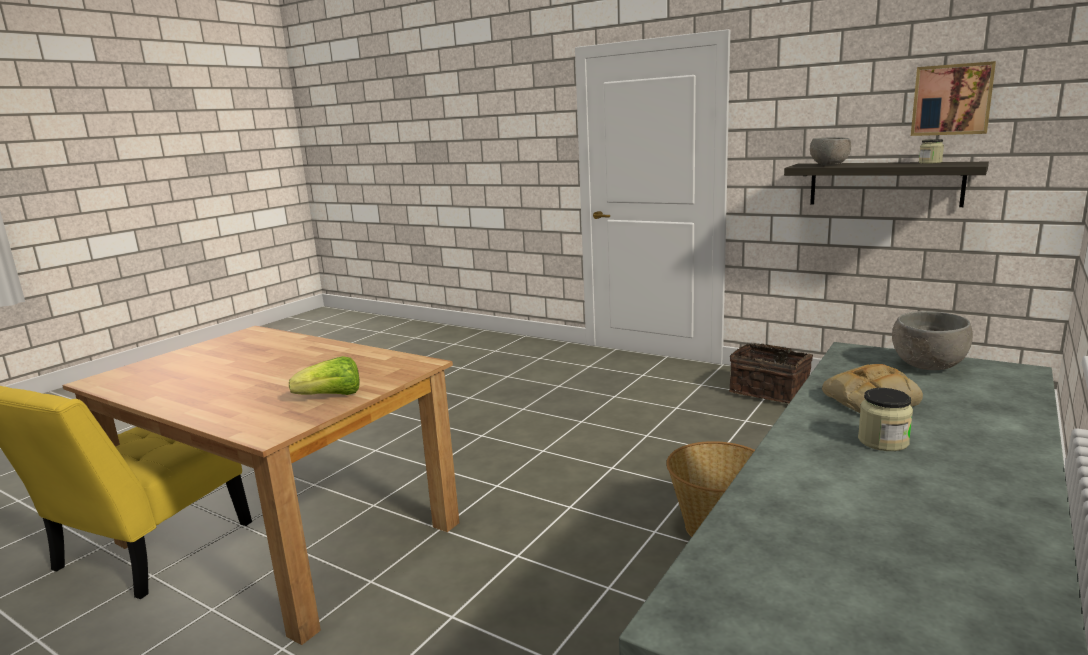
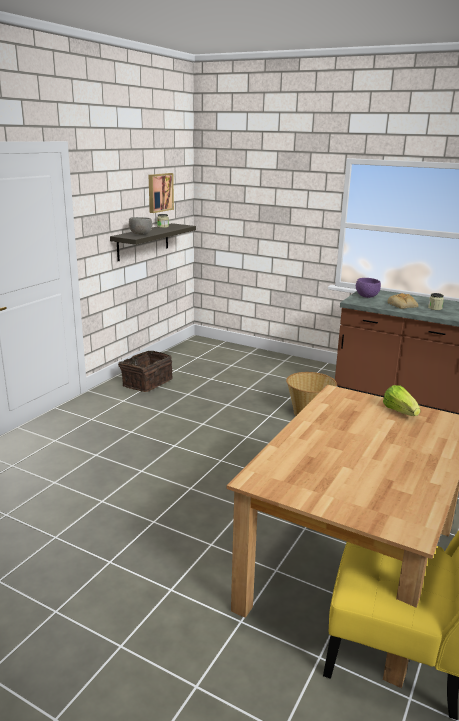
camera: 95 degrees left, 5 degrees up
(926, 366) = (366, 296): grey bowl -> purple bowl

